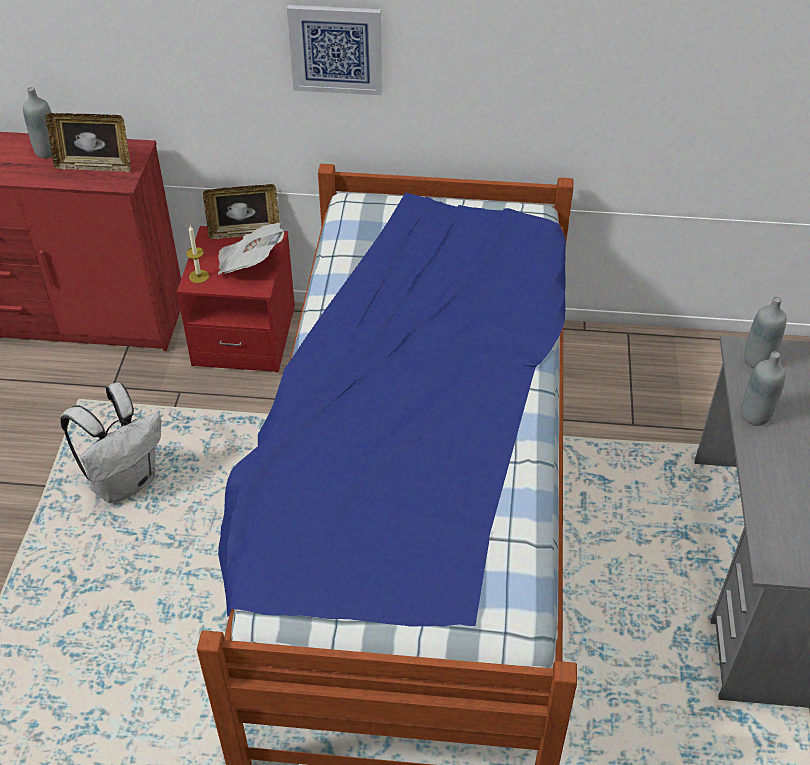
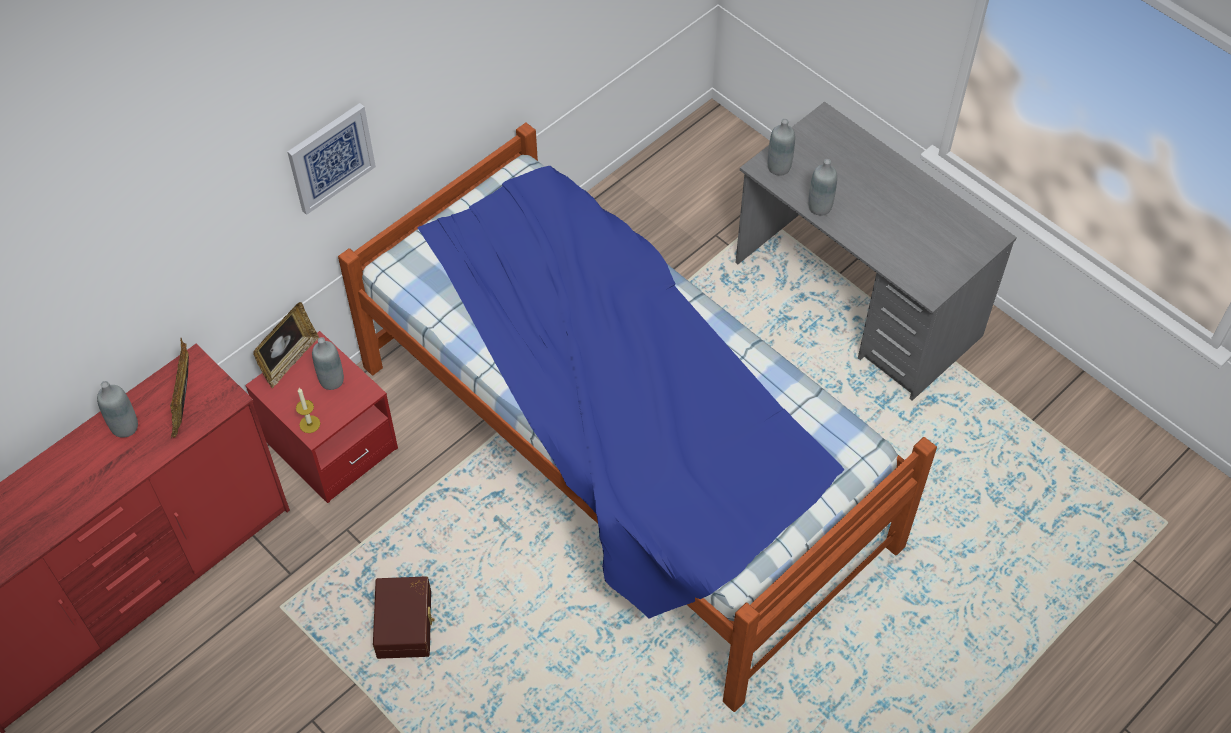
camera: 50 degrees left, 10 degrees up
(95, 166) = (185, 405): picture frame -> picture frame turned 135 degrees clockwise
(125, 481) = (406, 624): white backpack -> brown storage box
(250, 263) = (331, 380): newspaper -> grey bottle

